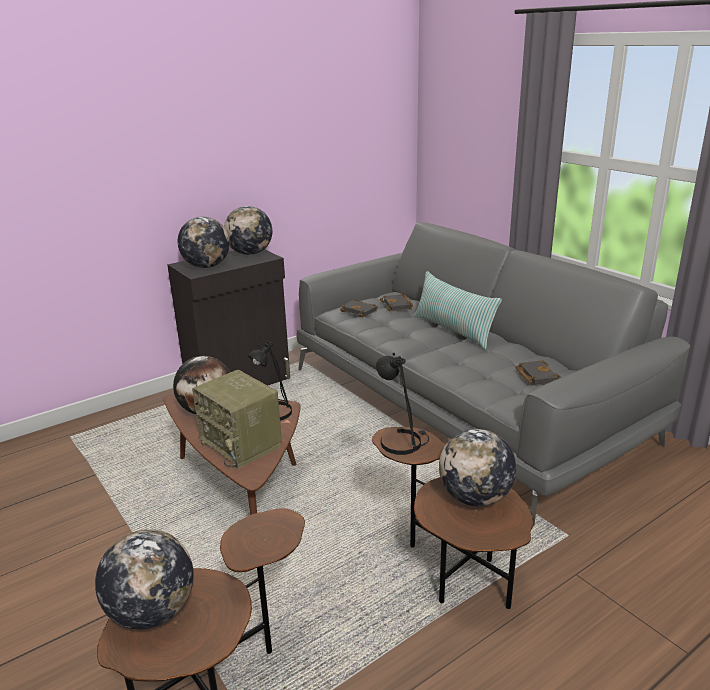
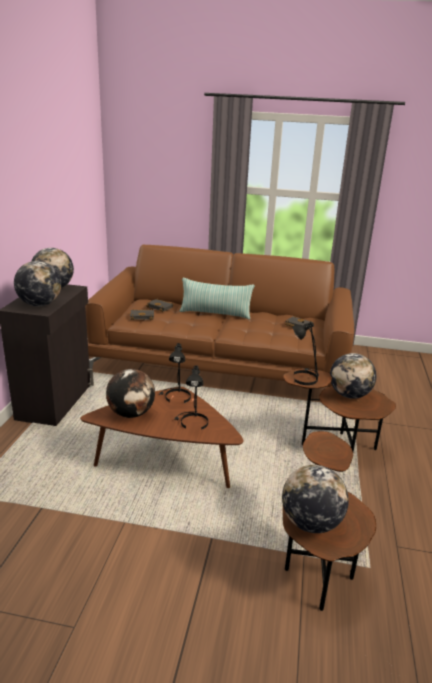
camera: 45 degrees left, 0 degrees up
(242, 444) = (192, 422): radio -> black table lamp
(463, 405) = (222, 363): grey sofa -> brown sofa

